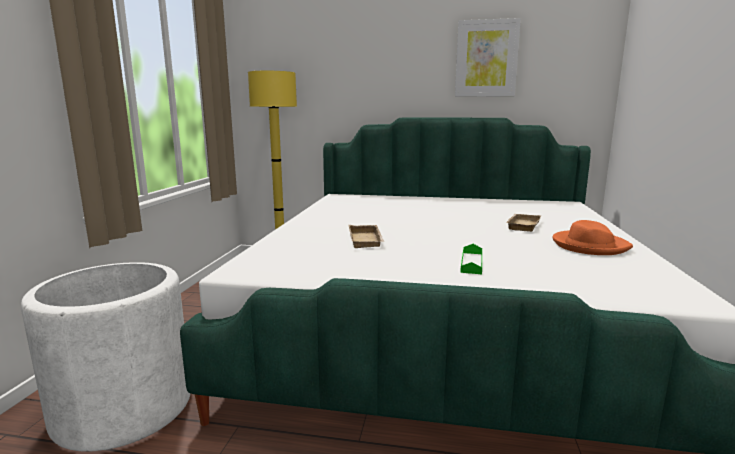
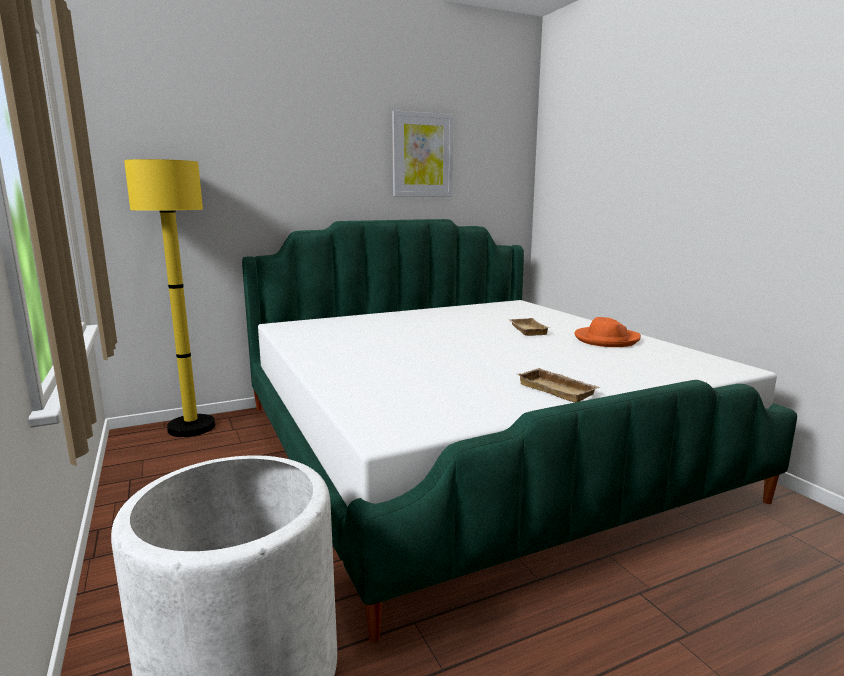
camera: 35 degrees left, 0 degrees up
(367, 240) = (433, 371): beige tray -> beige tray (558, 390)
(471, 262) = (563, 372): green tray -> none

